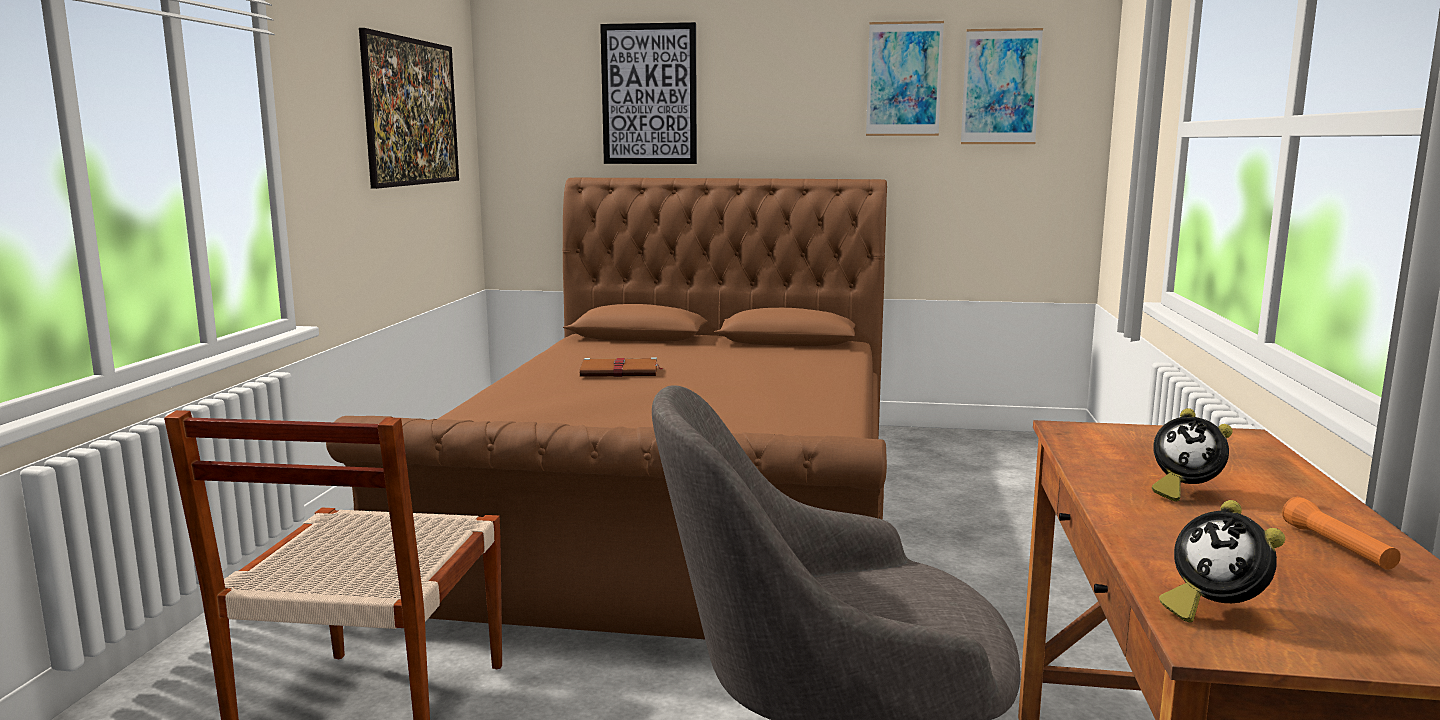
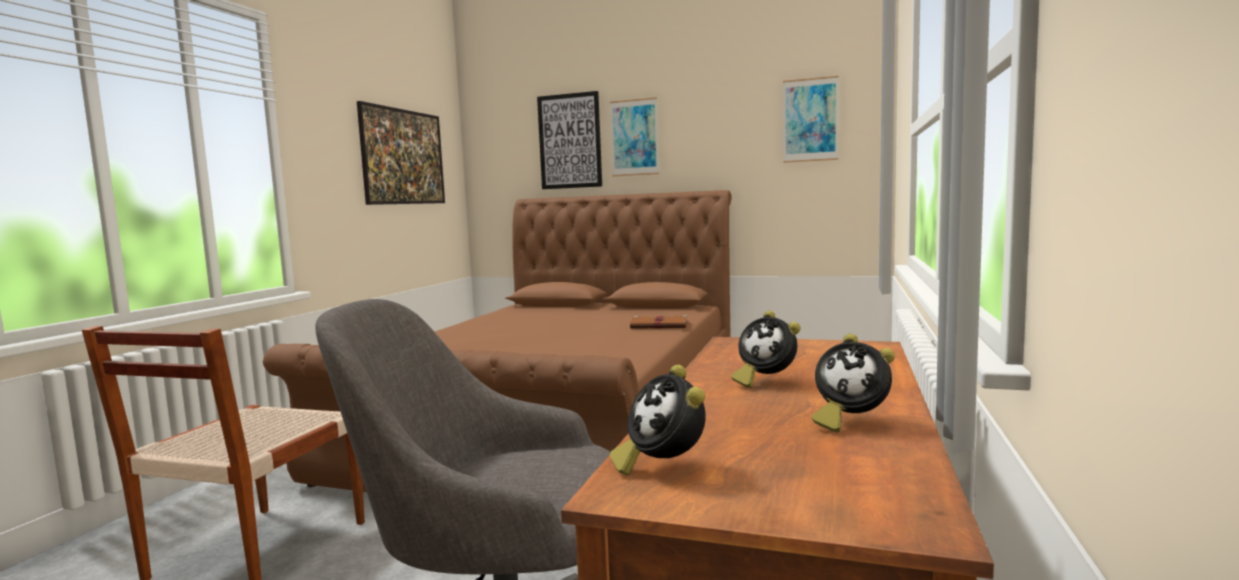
camera: 10 degrees right, 5 degrees down
(621, 372) = (521, 324): brown book -> brown book (660, 325)
(904, 79) = (740, 119): picture -> picture (634, 137)
(1337, 547) = (849, 422): orange flashlight -> alarm clock

